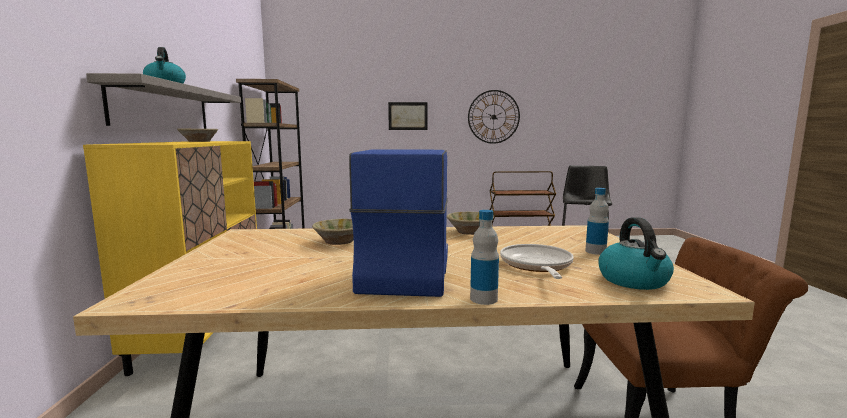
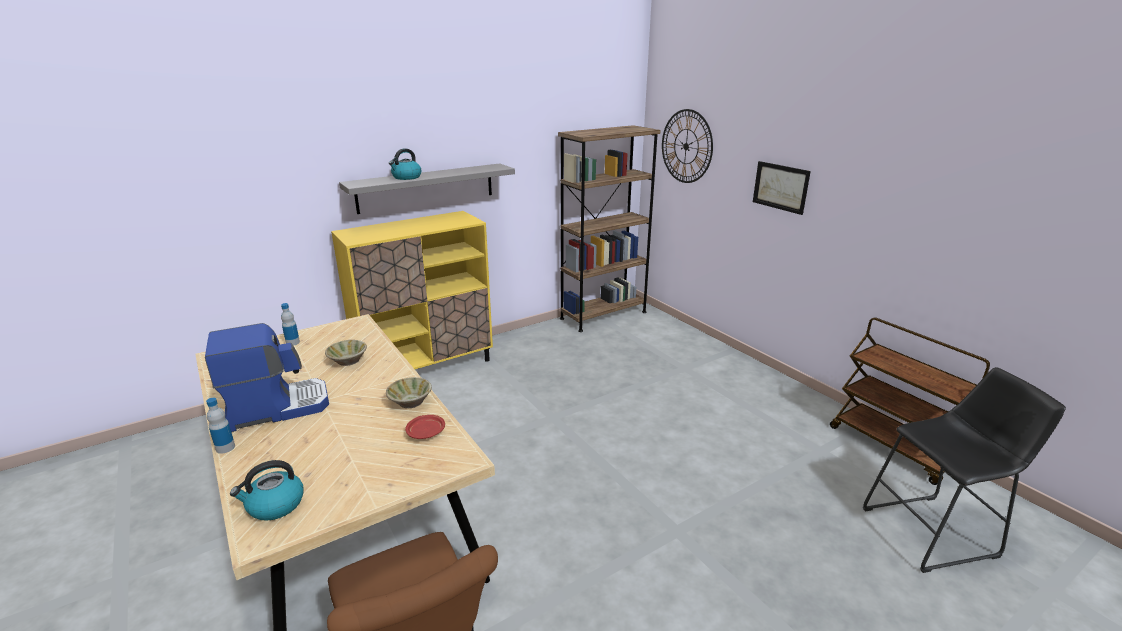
camera: 60 degrees right, 15 degrees up
(199, 141) = (428, 224): beige bowl -> none
(493, 117) = (916, 219): wall clock -> wall clock (686, 146)
(530, 232) = (426, 432): none -> red plate
(536, 266) = (305, 454): frying pan -> none
(595, 251) = (363, 478): bottle -> bottle (293, 342)

